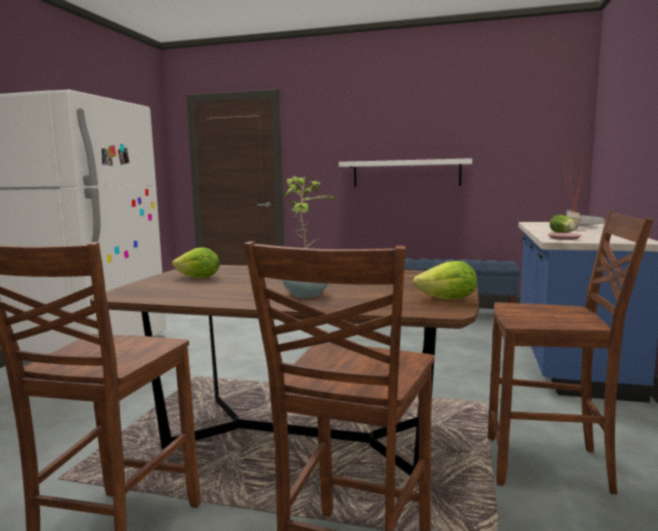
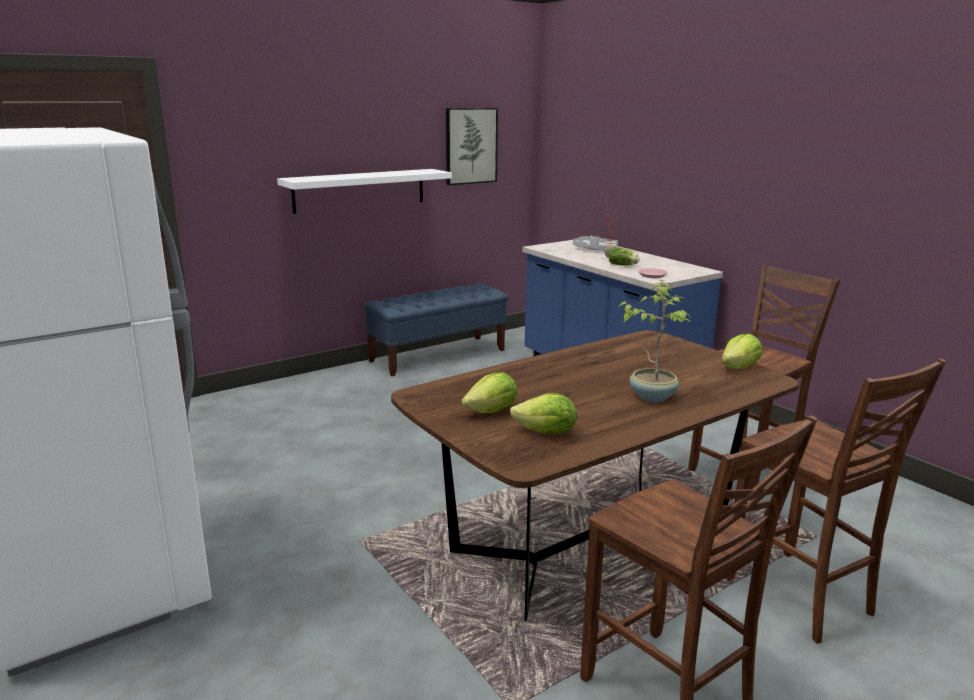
camera: 50 degrees left, 10 degrees up
(181, 290) = (546, 432): none -> lettuce
(513, 141) = (470, 146): none -> picture

